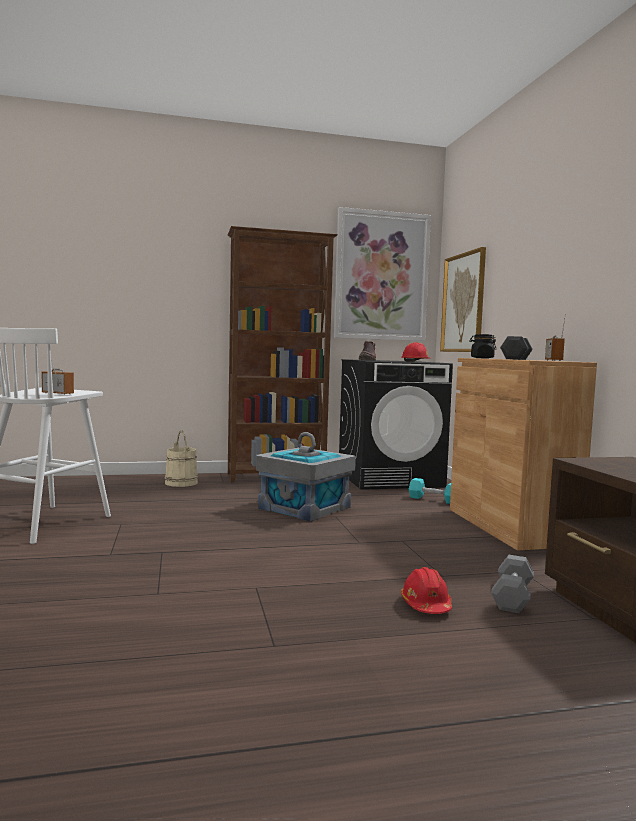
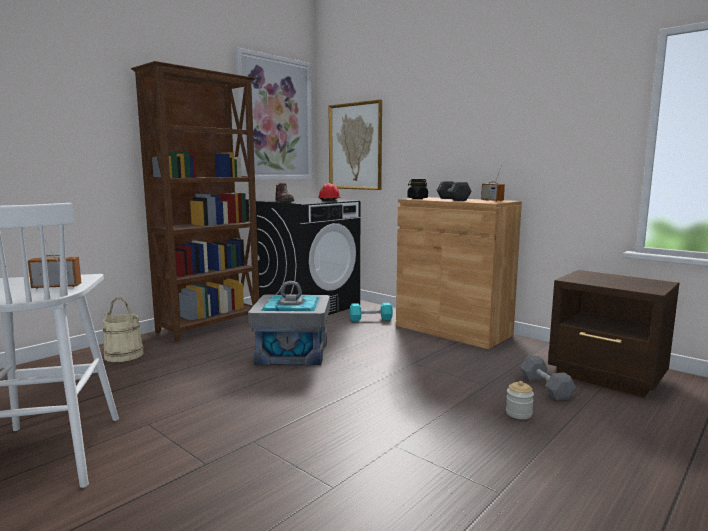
camera: 35 degrees left, 5 degrees up
(426, 605) = (518, 413): red hard hat -> jar

